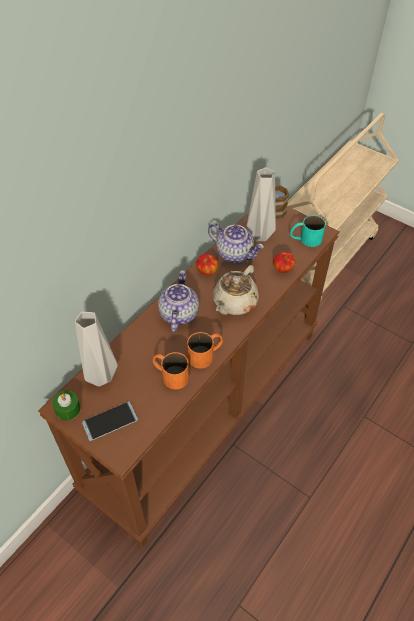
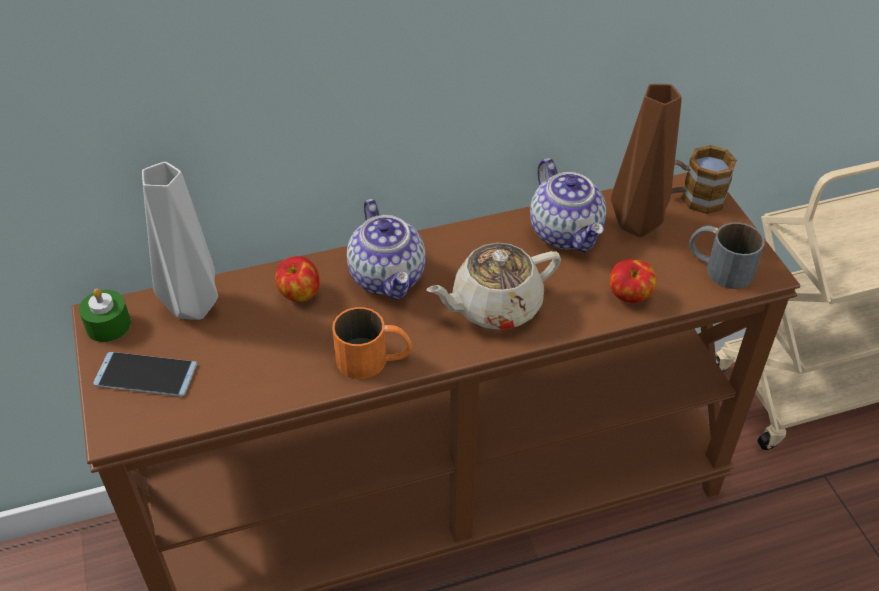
camera: 35 degrees right, 5 degrees down
(170, 374) = (291, 358): orange mug -> none
(178, 314) = (388, 277): teapot -> teapot turned 120 degrees clockwise
(207, 272) = (493, 238): apple -> apple (299, 294)
(261, 236) = (639, 226): grey vase -> brown vase
(305, 239) = (718, 267): turquoise mug -> grey mug

